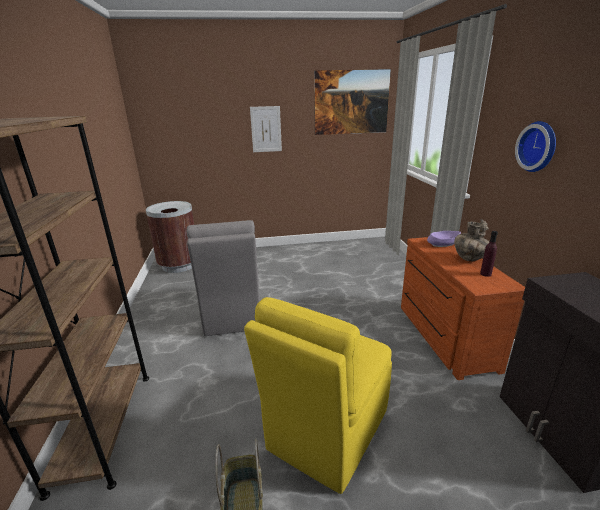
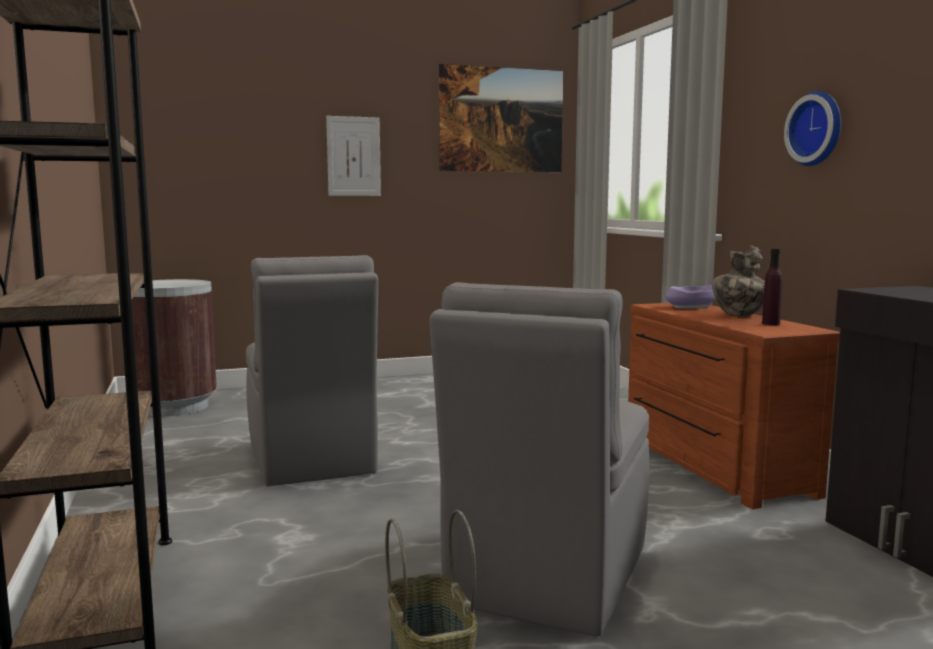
camera: 10 degrees left, 15 degrees down
(326, 431) = (546, 576): yellow chair -> grey chair

